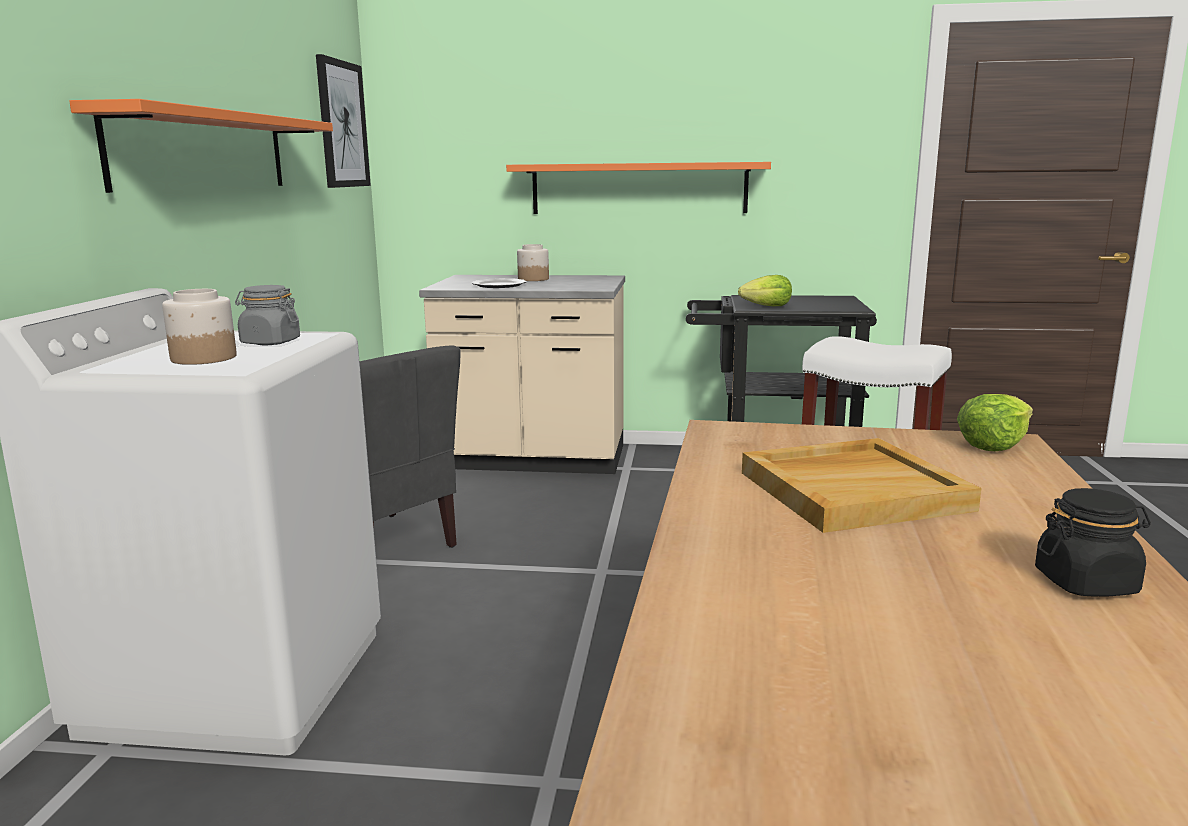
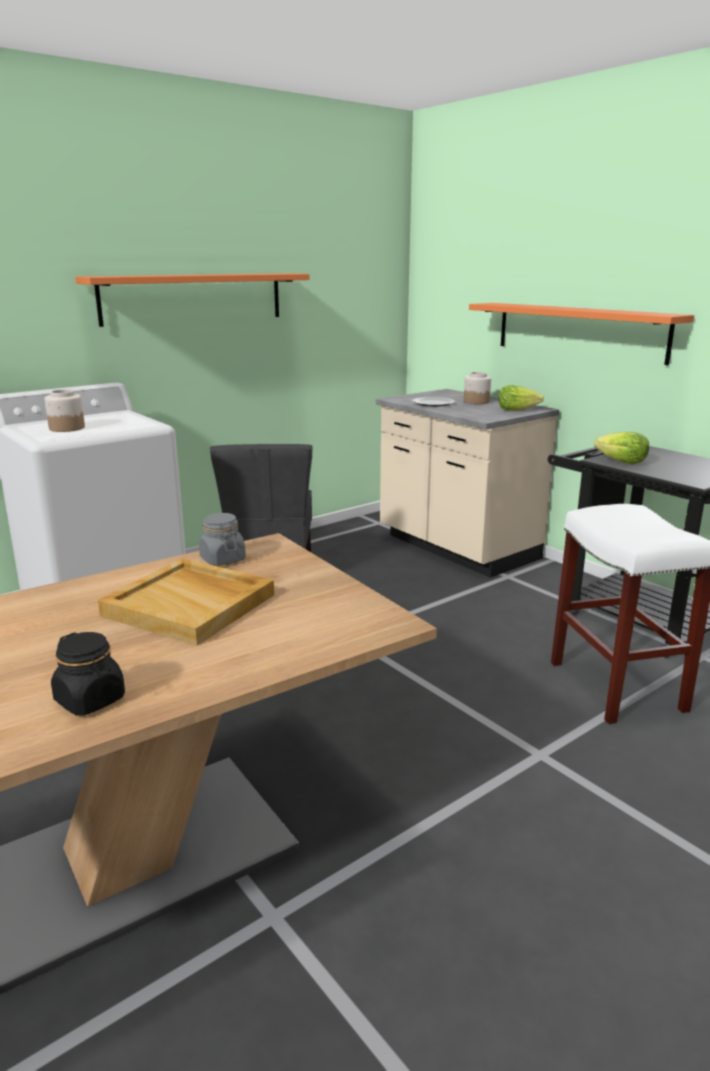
camera: 45 degrees right, 5 degrees up
(270, 342) = (118, 425): grey jar -> grey jar (222, 559)
(342, 124) = (368, 268): picture -> none
(993, 444) = (372, 619): lettuce -> lettuce (517, 410)

